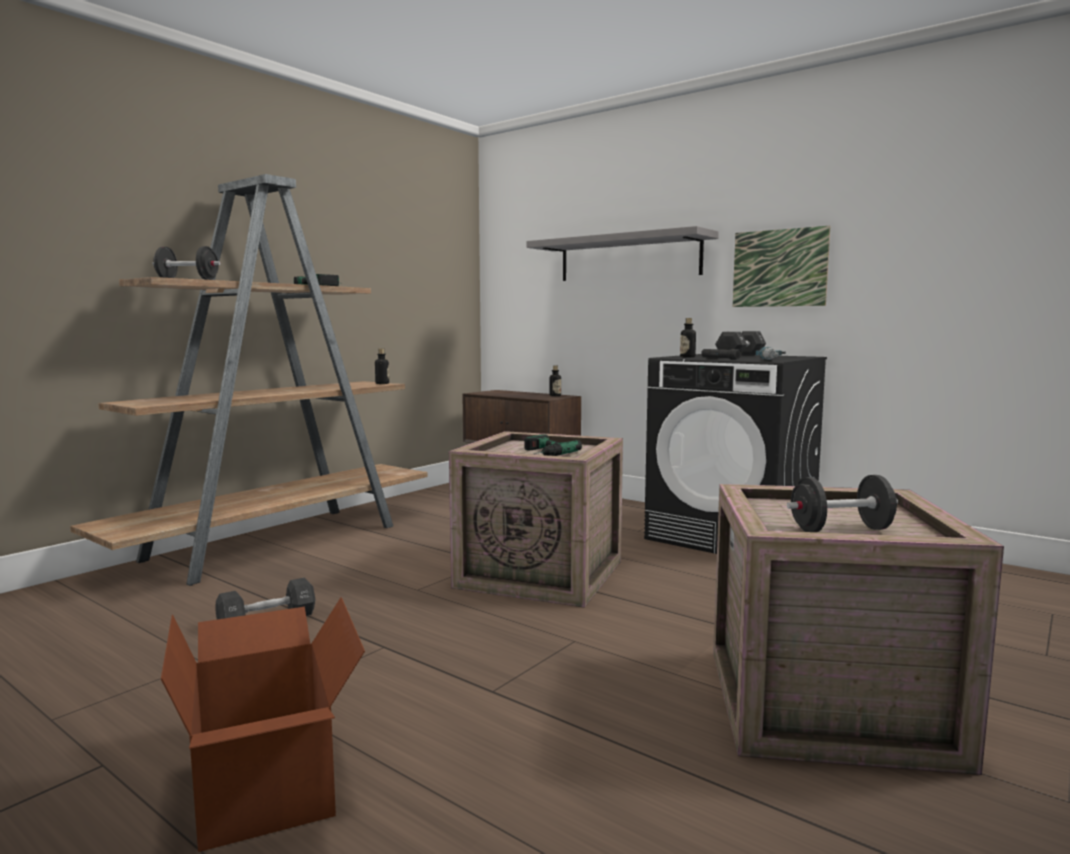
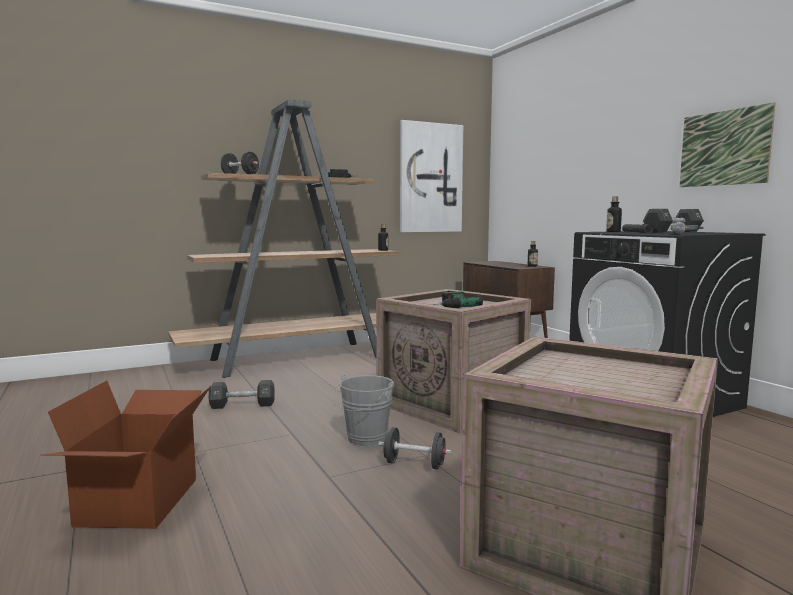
camera: 25 degrees right, 0 degrees up
(416, 286) = (430, 178): none -> picture
(486, 637) = (364, 440): none -> grey bucket
(628, 258) = (595, 147): grey shelf -> none
(841, 530) = (580, 382): black dumbbell -> black dumbbell (414, 464)

